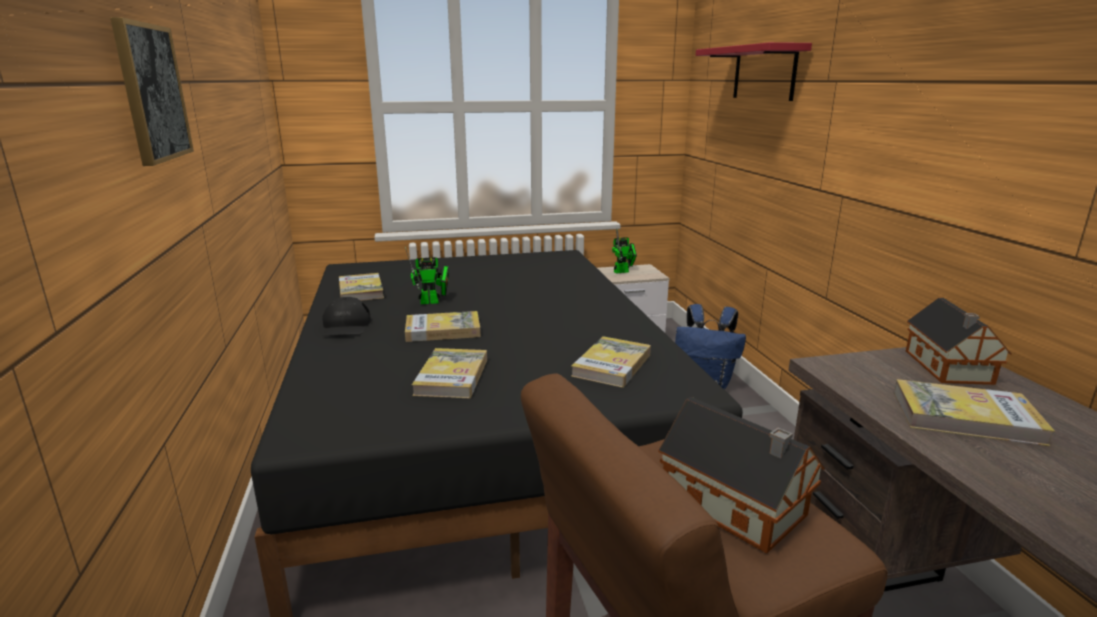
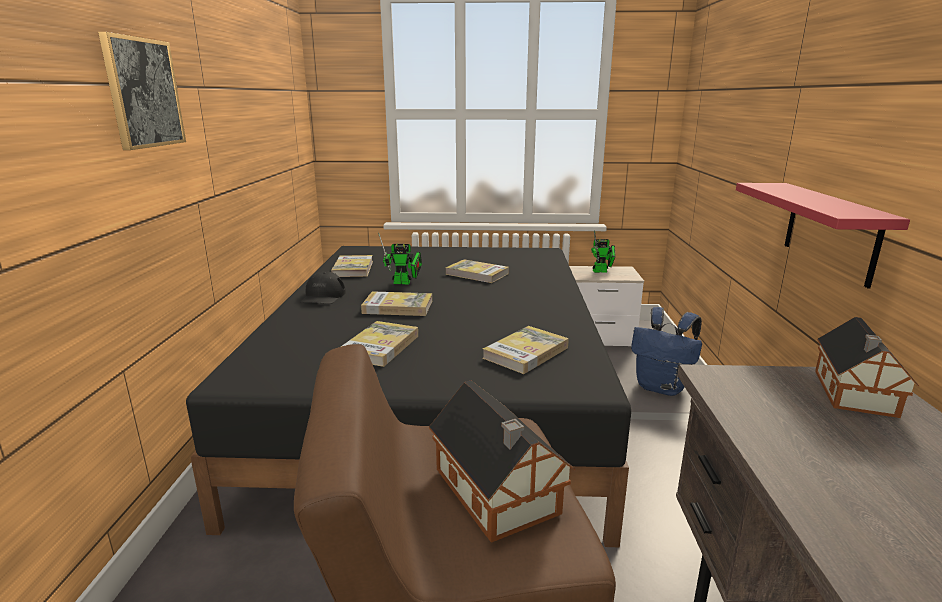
camera: 15 degrees right, 0 degrees up
(764, 73) = (741, 81): red shelf -> red shelf (830, 231)
(965, 417) = (836, 447): book -> book (477, 274)

